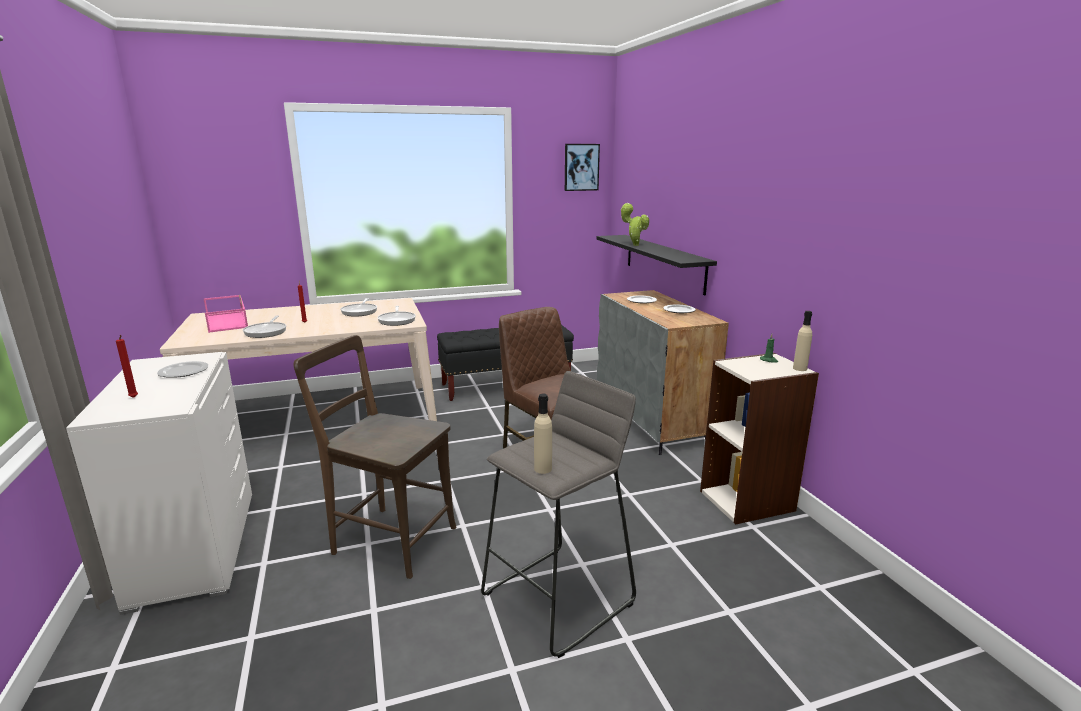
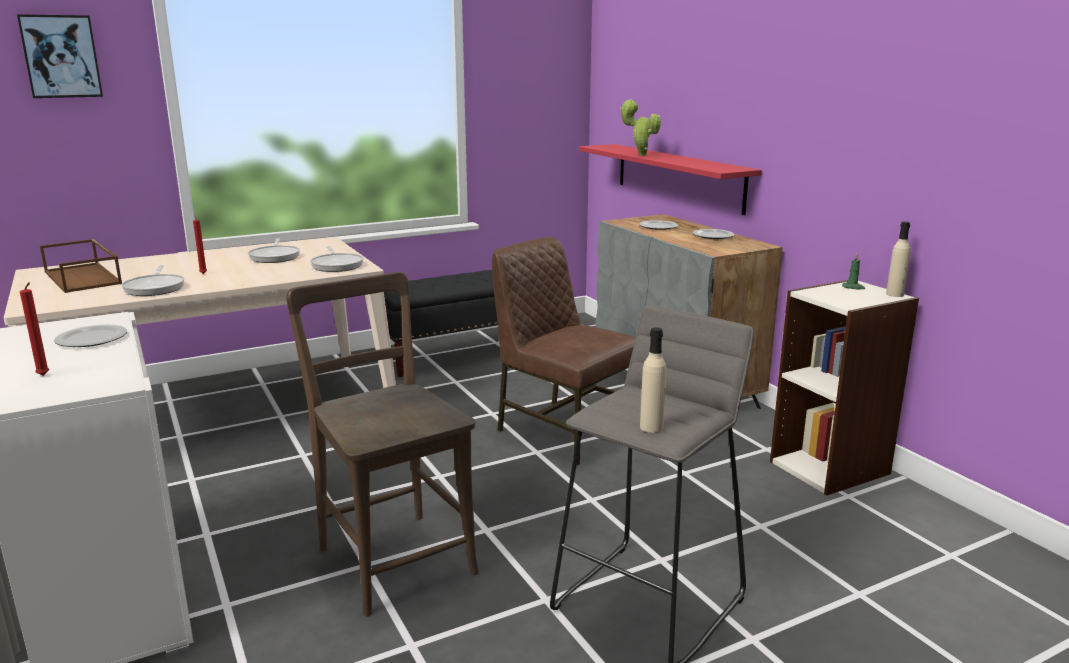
camera: 10 degrees left, 0 degrees up
(227, 321) = (84, 277): pink tray -> brown tray
(389, 539) = (393, 556): brown chair -> brown chair turned 45 degrees clockwise
(581, 167) = (551, 55): picture -> picture (61, 56)
(663, 262) = (678, 177): black shelf -> red shelf

